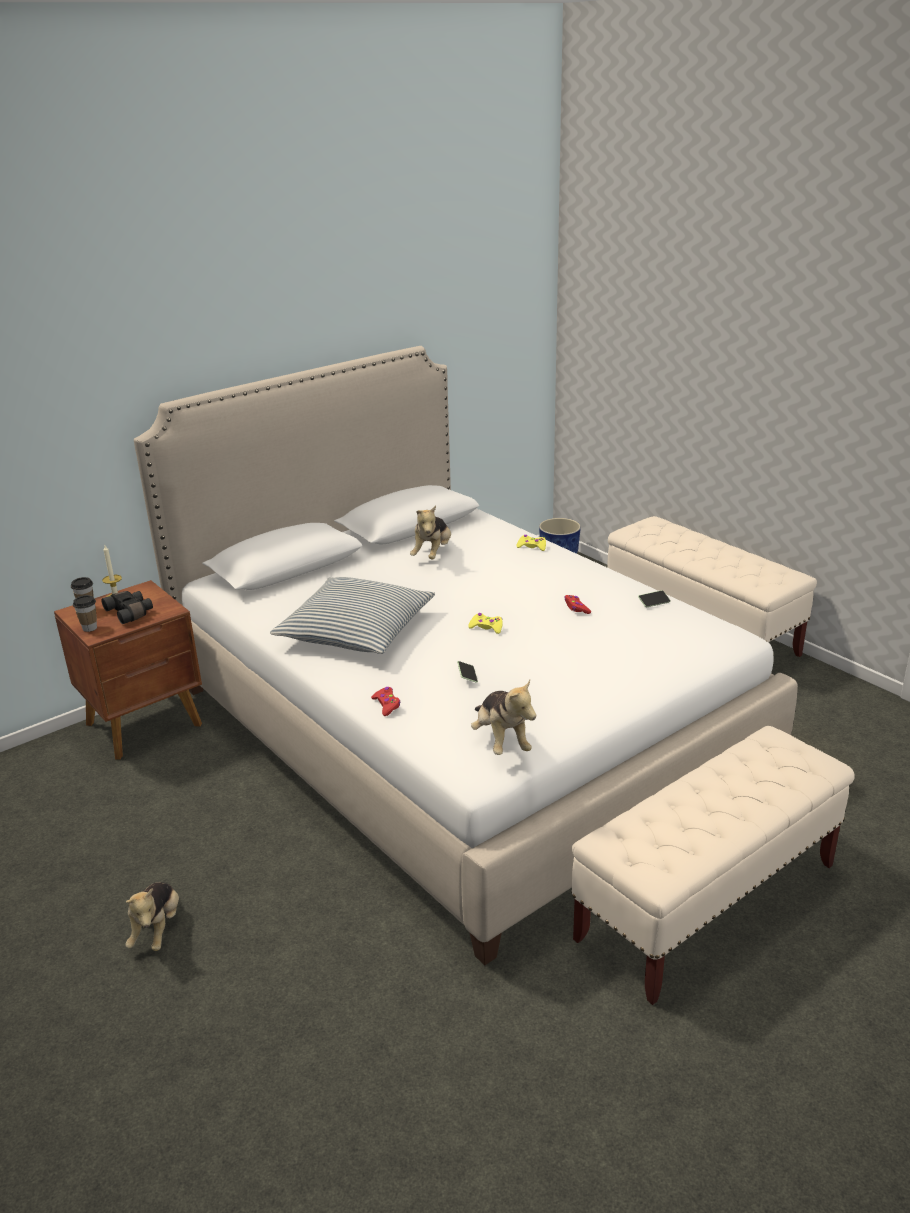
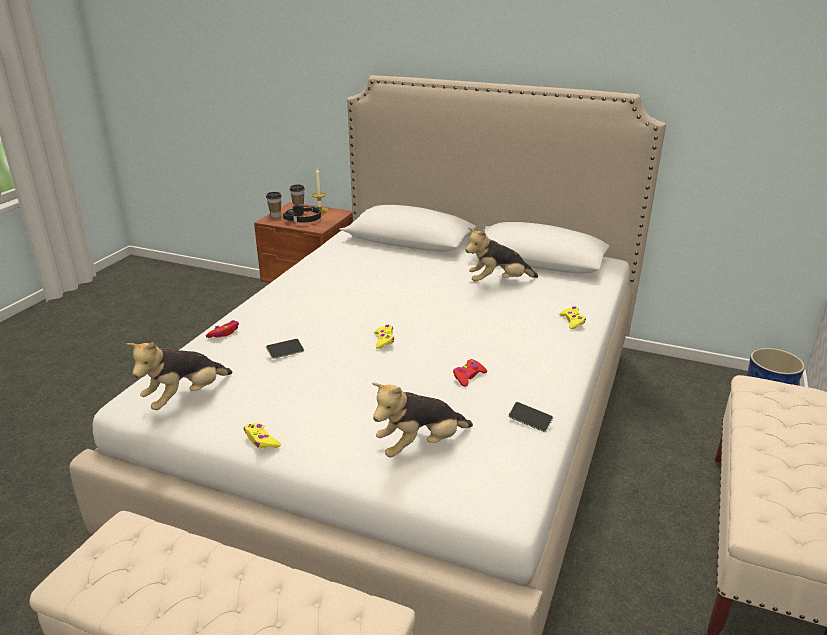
camera: 60 degrees right, 0 degrees up
(131, 612) = (304, 219): black binoculars -> black headphones
(157, 929) = (111, 391): plush toy -> plush toy (420, 446)
(356, 630) = (334, 290): pillow -> none
(598, 714) = (261, 440): none -> yellow game controller

